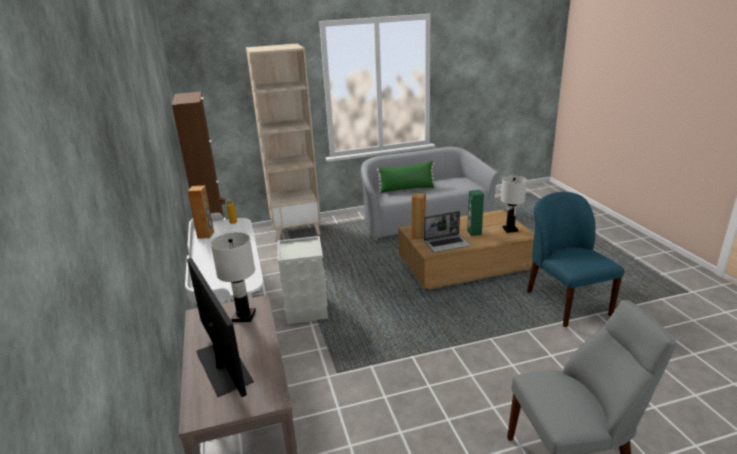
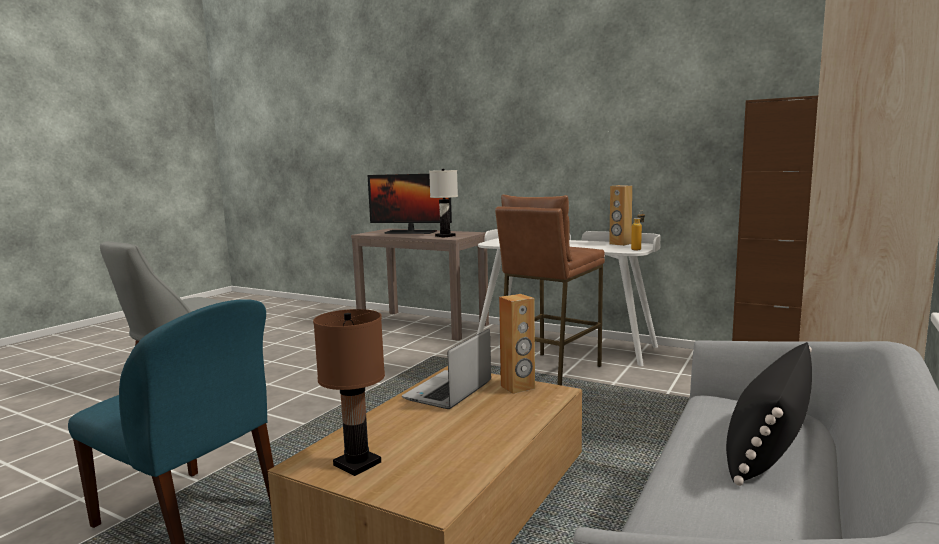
camera: 135 degrees right, 15 degrees down
(307, 310) = (550, 371): grey storage box -> brown stool
(407, 189) = (768, 444): green pillow -> black pillow
(474, 232) = (429, 427): green speaker -> none
(510, 229) = (357, 463): white table lamp -> brown table lamp

